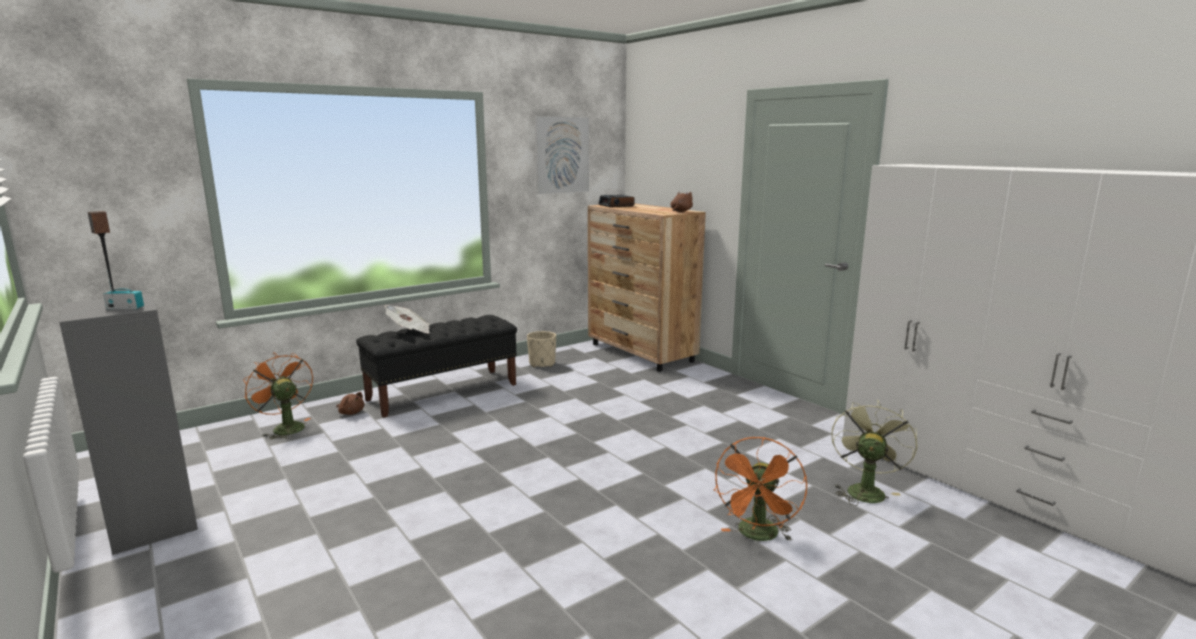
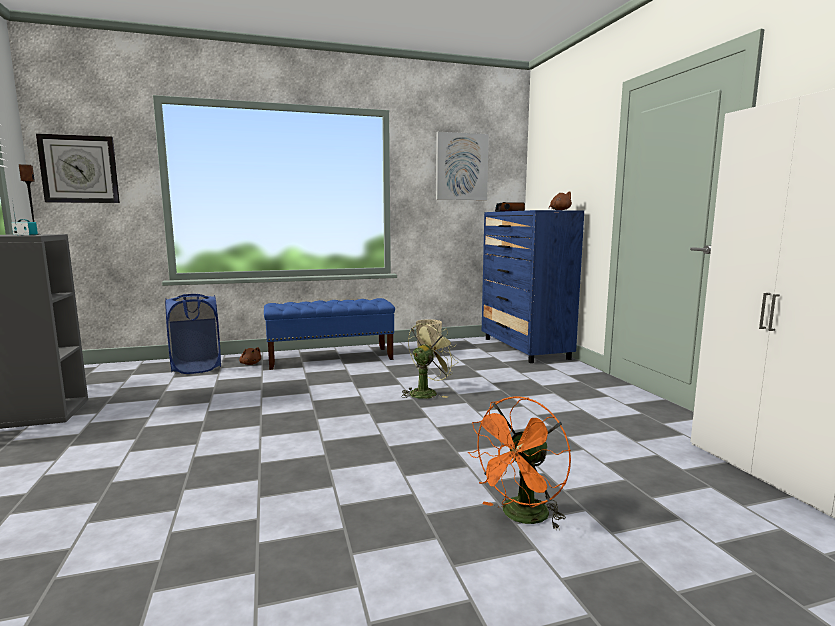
camera: 20 degrees right, 5 degrees down
(87, 183) = (79, 169): none -> wall clock
(285, 427) = (196, 367): orange fan -> blue laundry basket
(409, 331) = (304, 302): newspaper -> none
(443, 392) = (331, 358): black bench -> blue bench
(641, 353) = (524, 348): brown dresser -> blue dresser
(865, 490) = (691, 495): green fan -> green fan (427, 392)

